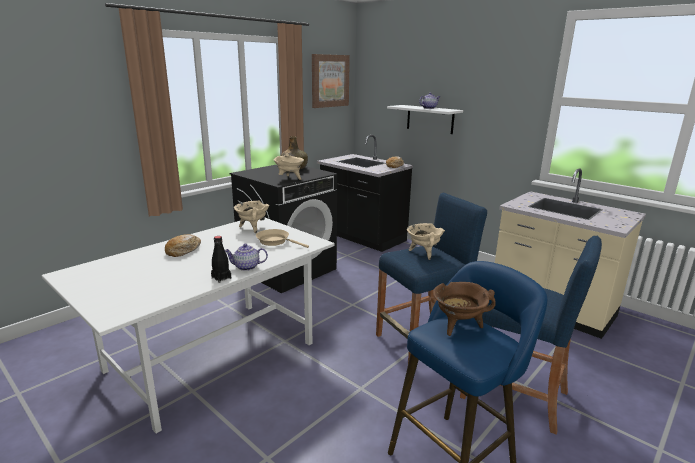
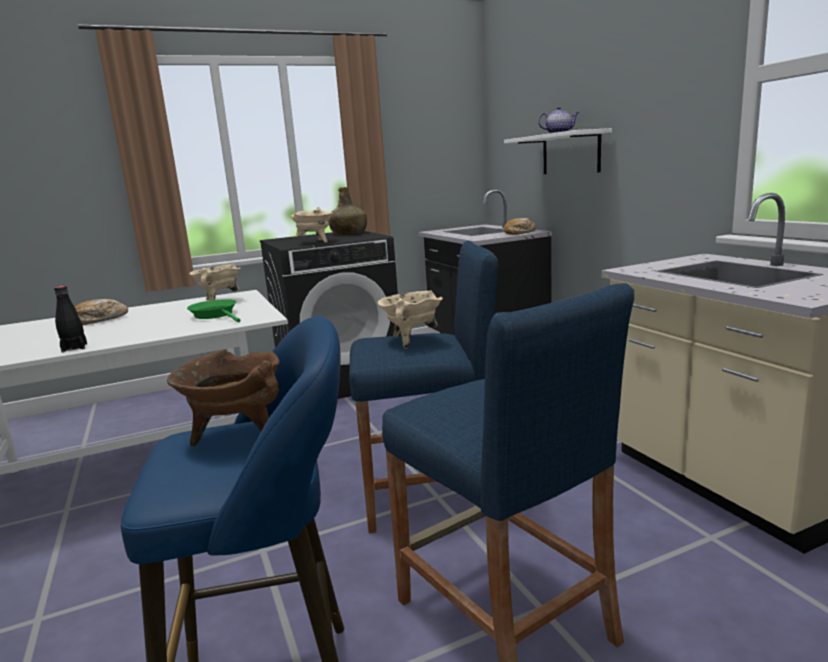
camera: 25 degrees right, 5 degrees down
(246, 267) = (124, 339): teapot -> none
(275, 241) = (216, 315): beige frying pan -> green frying pan
(329, 81) = (437, 116): picture -> none

